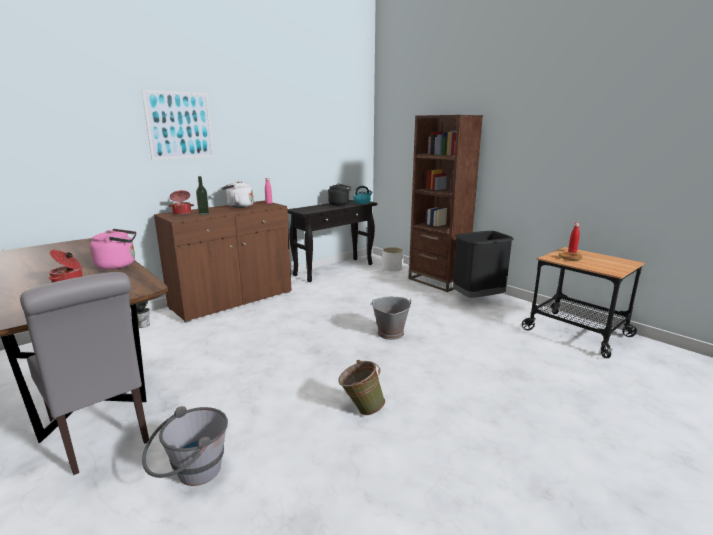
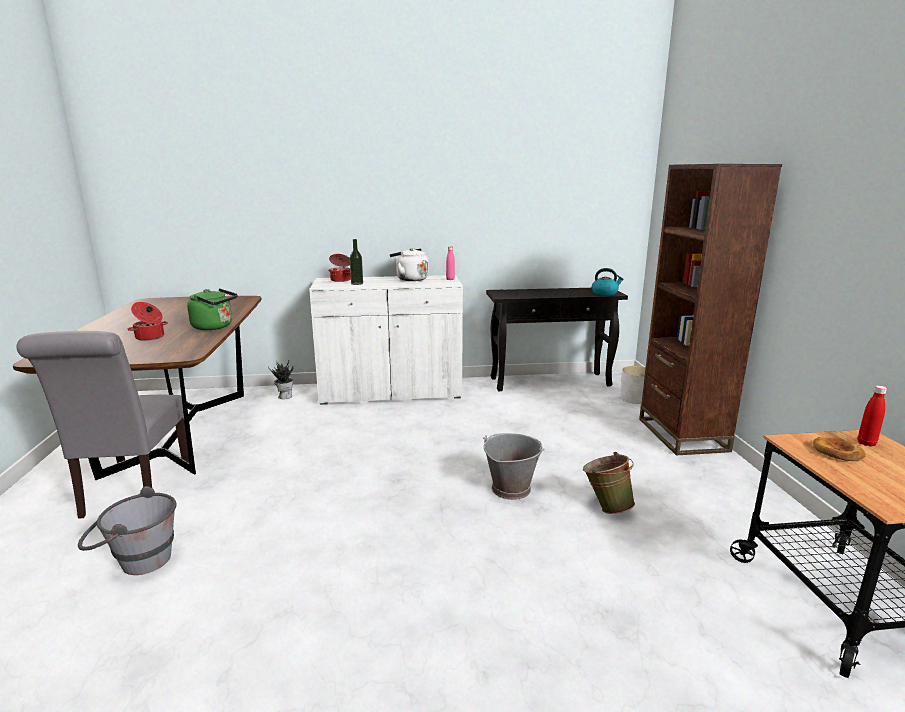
camera: 35 degrees right, 0 degrees up
(119, 265) = (215, 327): pink kettle -> green kettle
(180, 125) = (355, 178): picture -> none
(232, 300) = (391, 392): brown cabinet -> white cabinet
(340, 204) = (569, 292): black kettle -> none
(361, 409) = (350, 570): green bucket -> green bucket (606, 507)
(478, 299) = (715, 481): black trash can -> none

